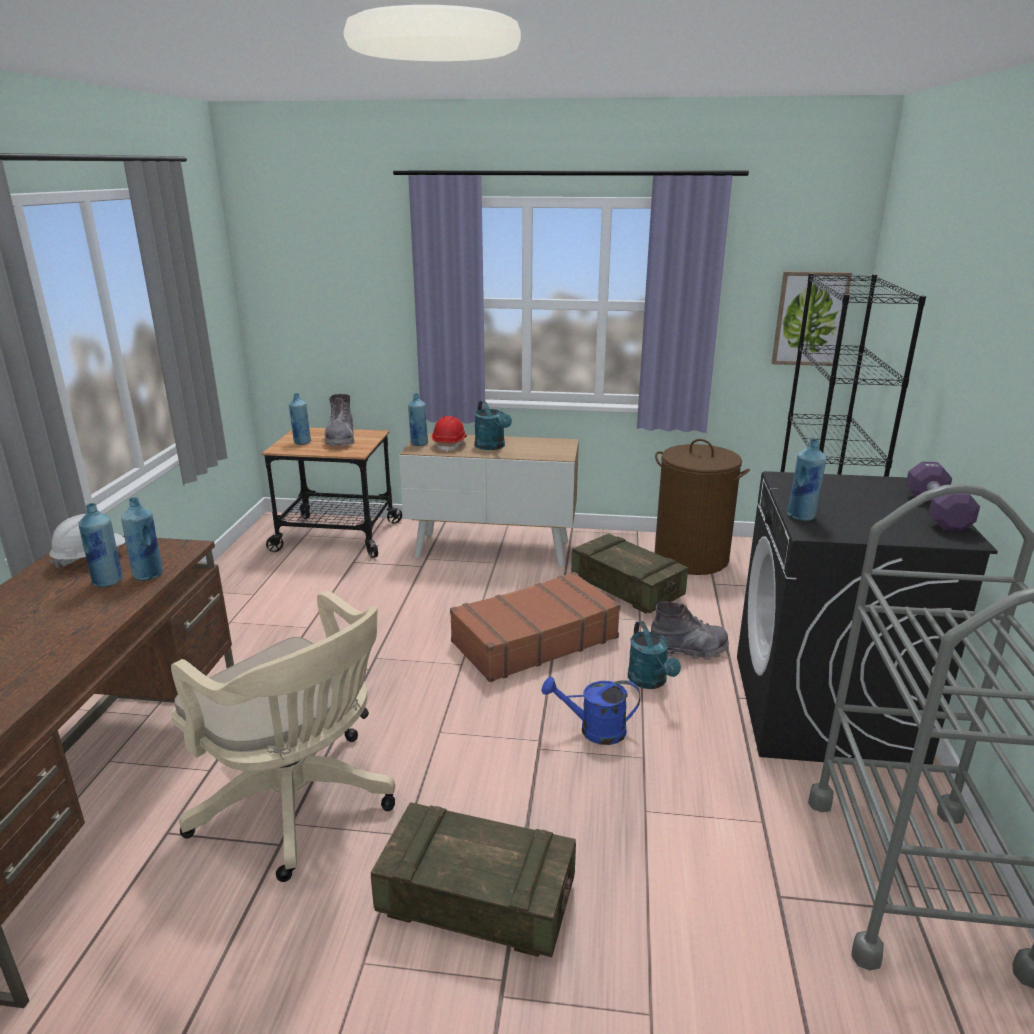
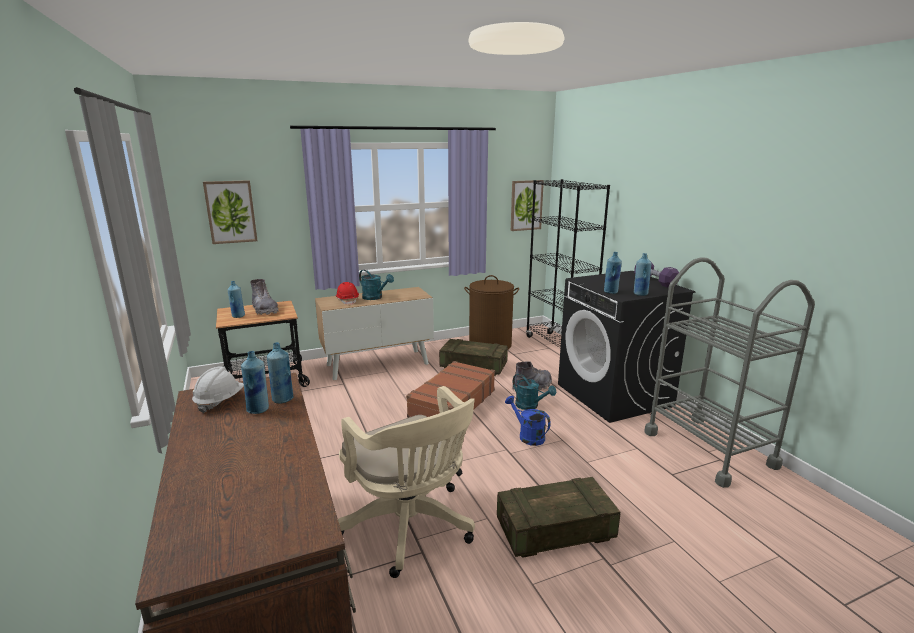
camera: 30 degrees left, 5 degrees down
(300, 805) = (411, 528): beige office chair -> beige office chair turned 45 degrees clockwise
(318, 295) = (231, 212): none -> picture
(419, 443) = (326, 303): blue bottle -> blue bottle (640, 294)
(594, 730) = (527, 436): blue watering can -> blue watering can turned 75 degrees clockwise

